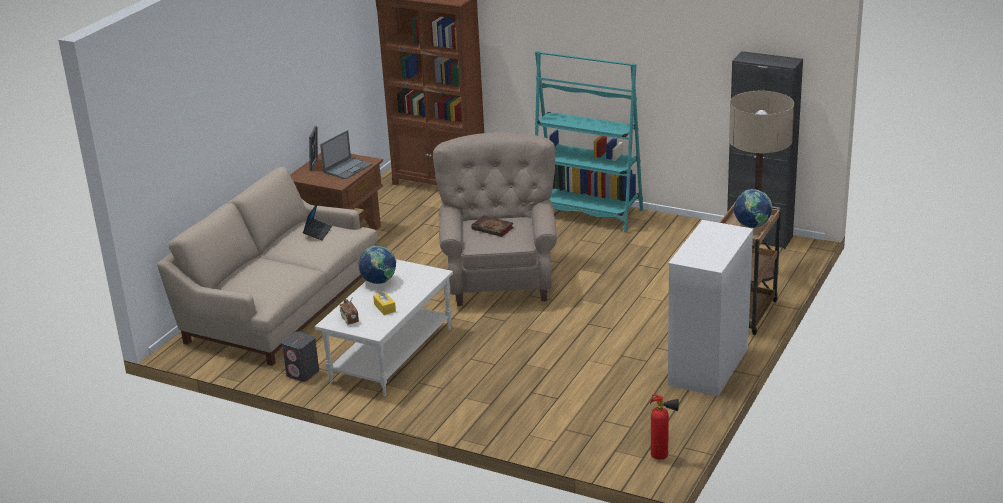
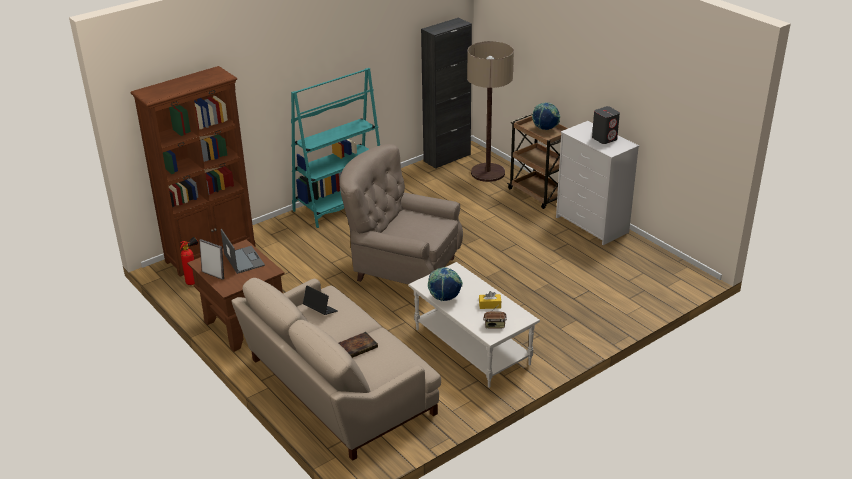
camera: 65 degrees left, 5 degrees up
(303, 373) = (463, 399): grey speaker -> grey speaker (604, 138)
(493, 228) = (410, 227): book -> book (357, 347)
(663, 456) = (684, 271): fire extinguisher -> fire extinguisher (194, 281)

